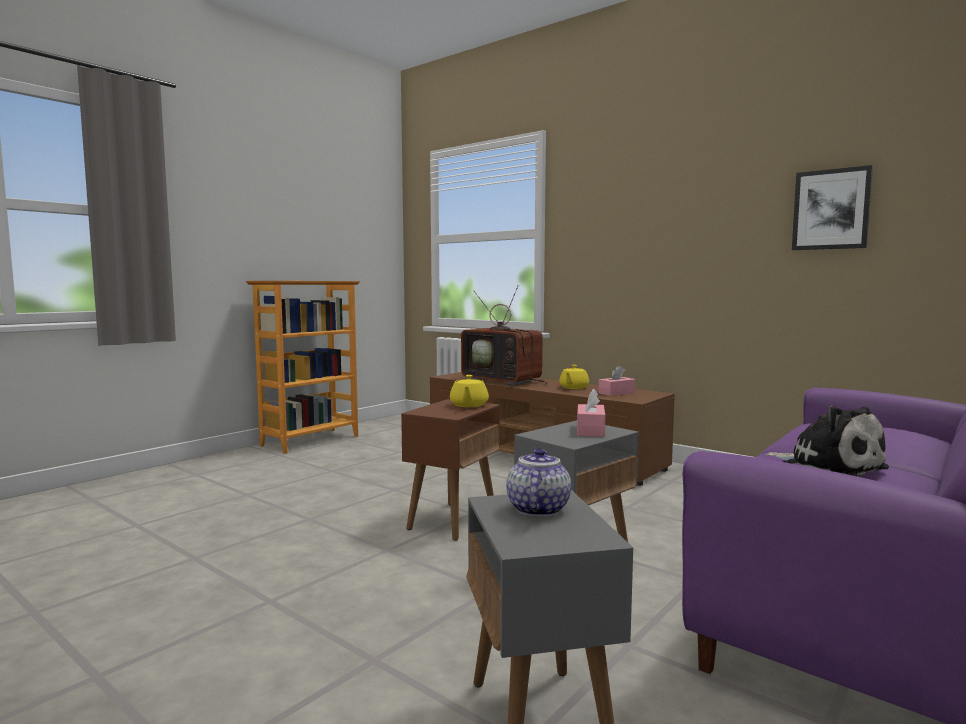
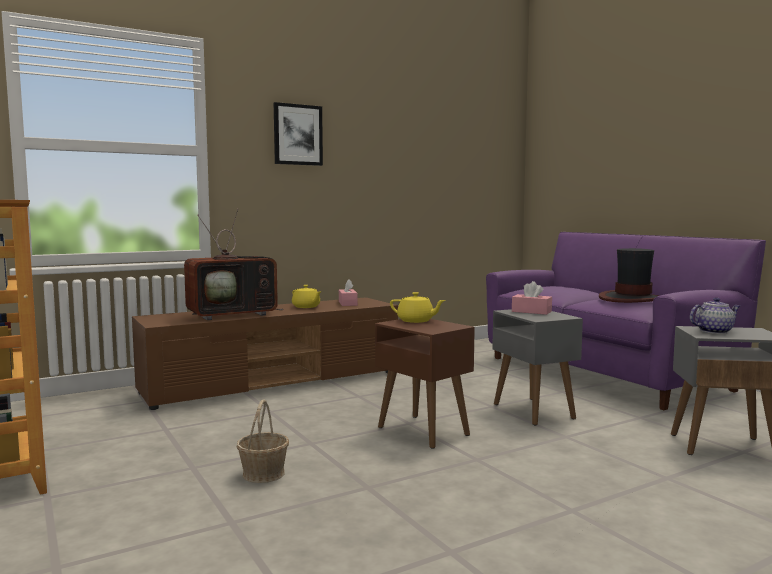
camera: 70 degrees left, 0 degrees up
(326, 488) = (264, 473): none -> basket
(537, 508) = (714, 331): teapot -> teapot turned 135 degrees clockwise
(828, 467) = (632, 299): plush toy -> hat
(831, 209) = (436, 158): picture -> picture (297, 135)

